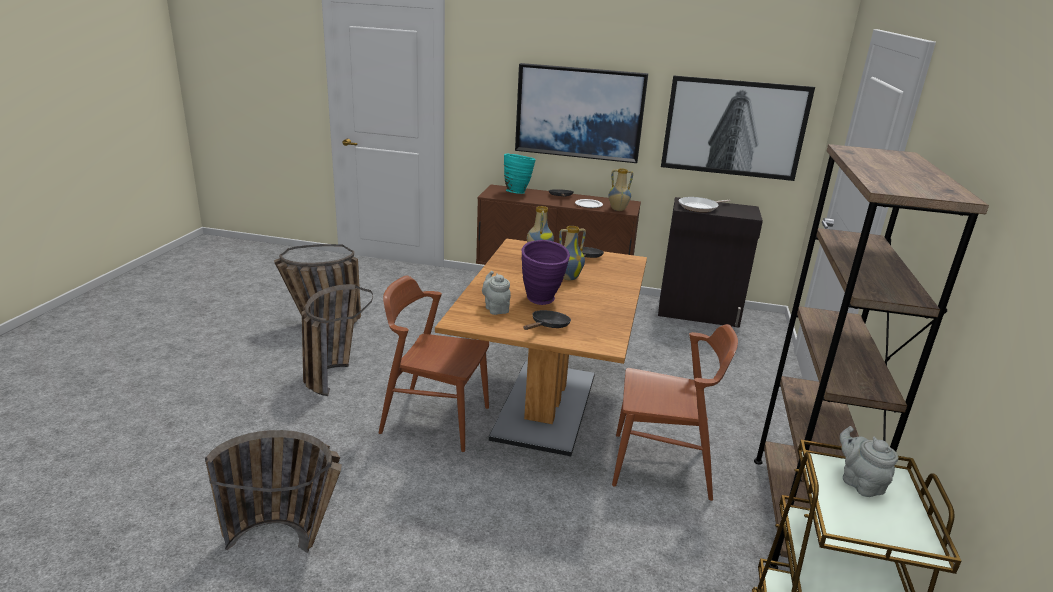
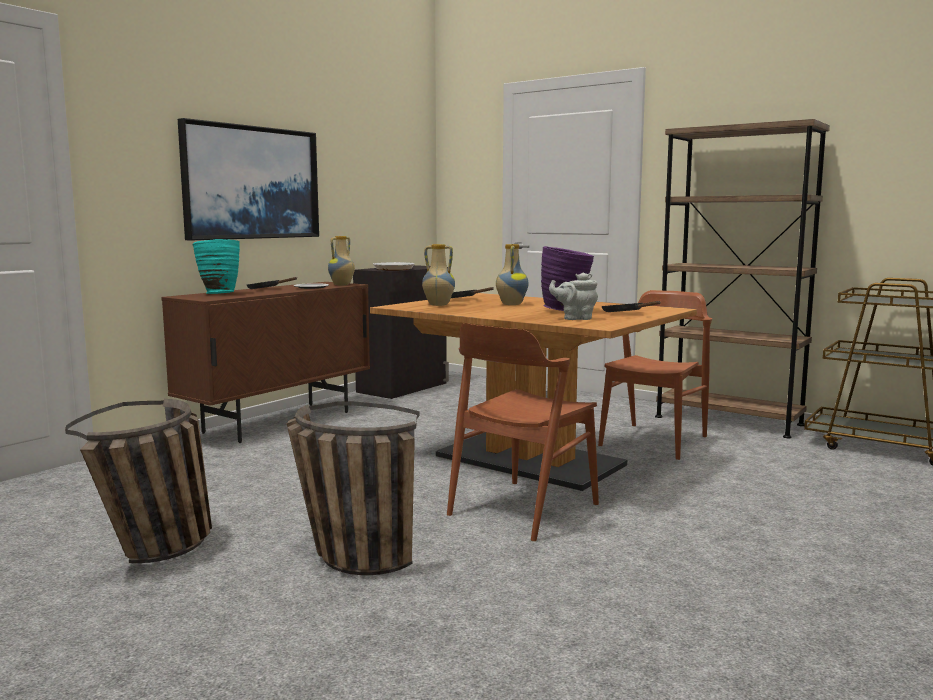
camera: 65 degrees left, 15 degrees down
(289, 542) = (756, 612): basket -> none
(734, 128) = (381, 189): picture -> none
(859, 483) = (874, 299): grey teapot -> none

